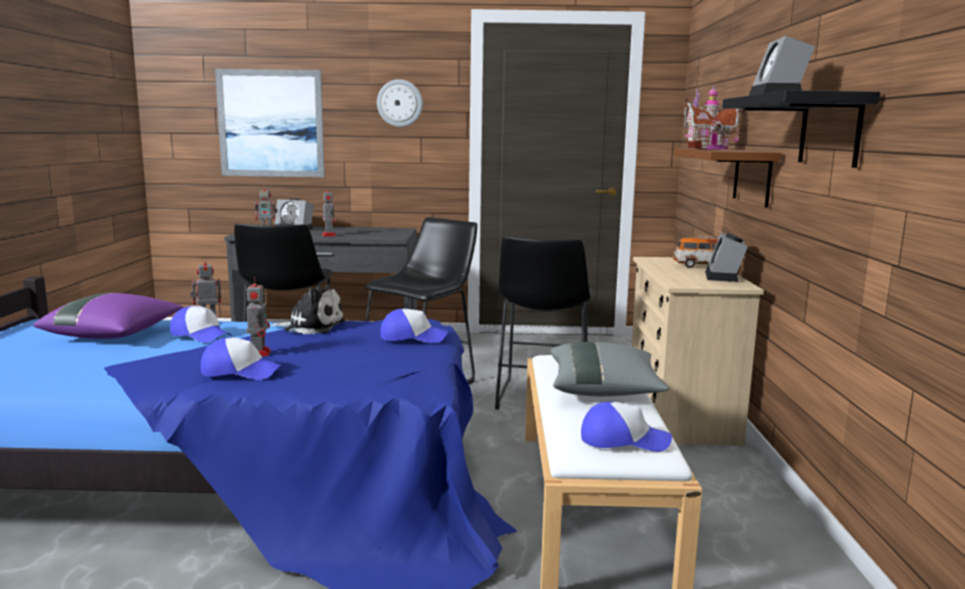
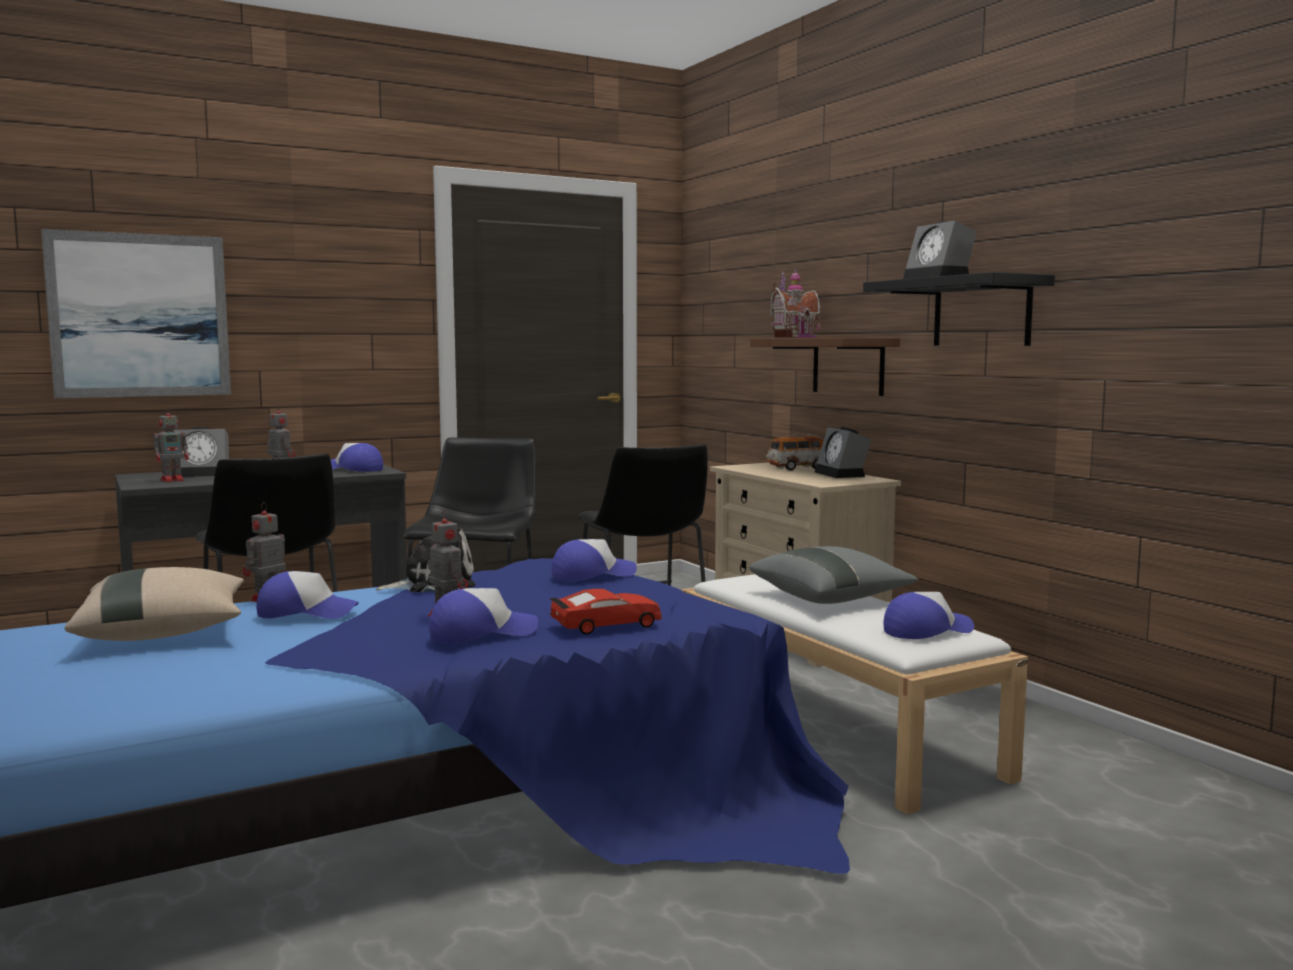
camera: 30 degrees left, 5 degrees down
(114, 335) = (164, 633): purple pillow -> beige pillow
(323, 382) = (605, 625): none -> red toy car
(382, 234) = (353, 469): none -> cap
(400, 103) = (341, 287): wall clock -> none

